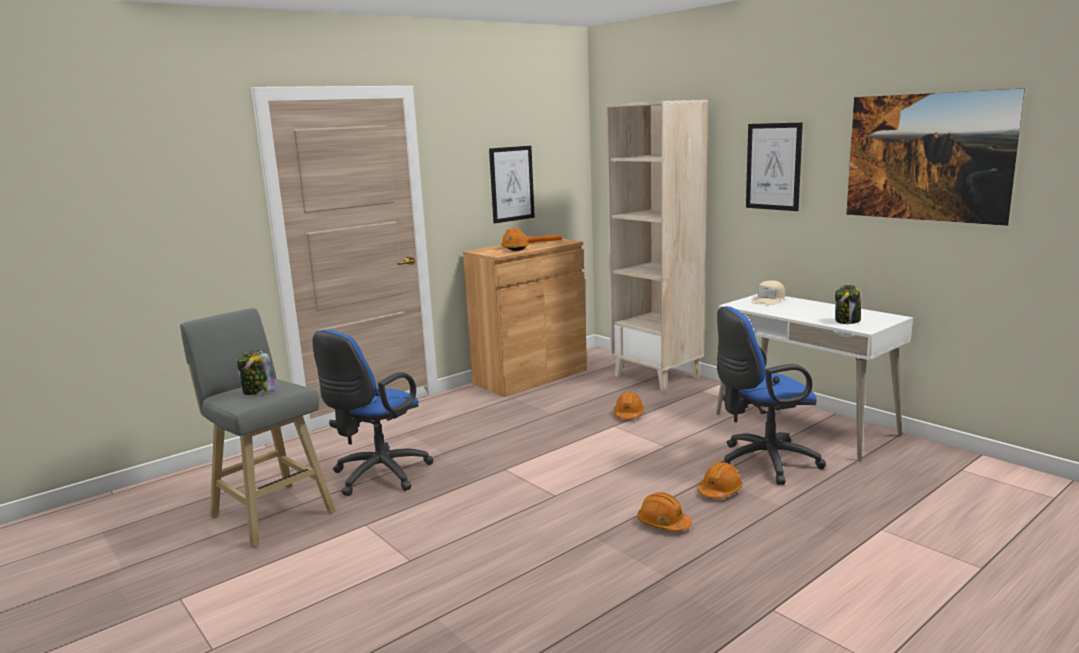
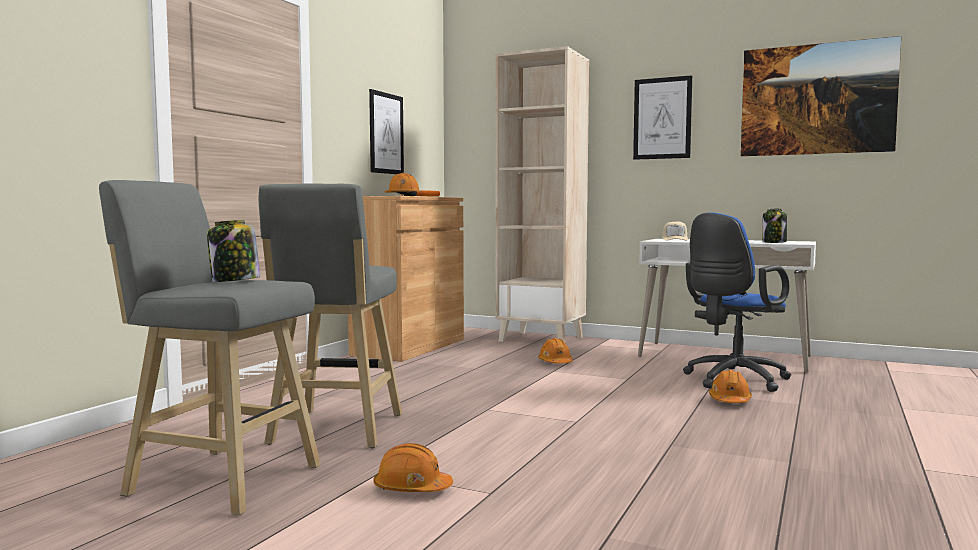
camera: 25 degrees left, 10 degrees down
(377, 476) = (335, 431): blue office chair -> grey stool
(663, 523) = (719, 427): orange hard hat -> orange hard hat (412, 488)

